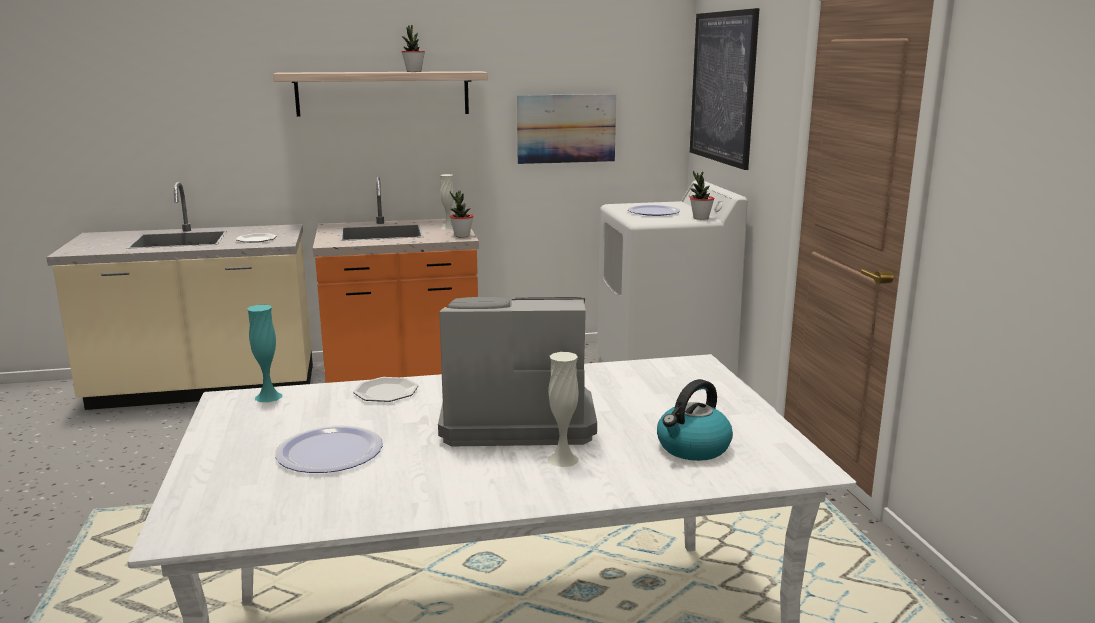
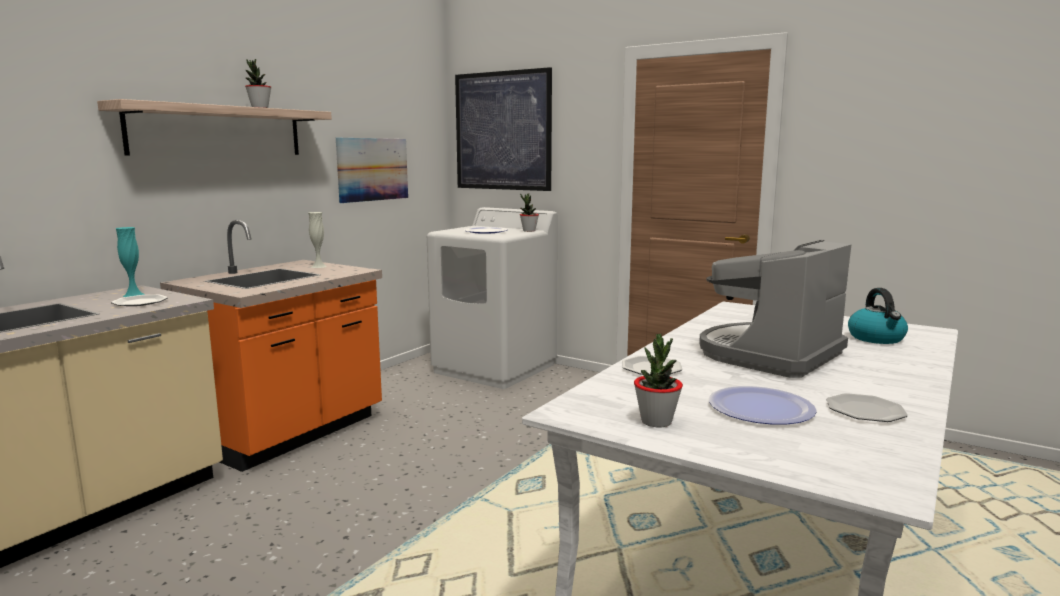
camera: 45 degrees left, 5 degrees down
(268, 397) = (589, 399): turquoise vase -> turquoise vase (133, 295)
(383, 491) = (866, 411): none -> plate
(462, 236) = (354, 269): potted plant -> potted plant (656, 422)
(563, 459) = (861, 362): white vase -> none

